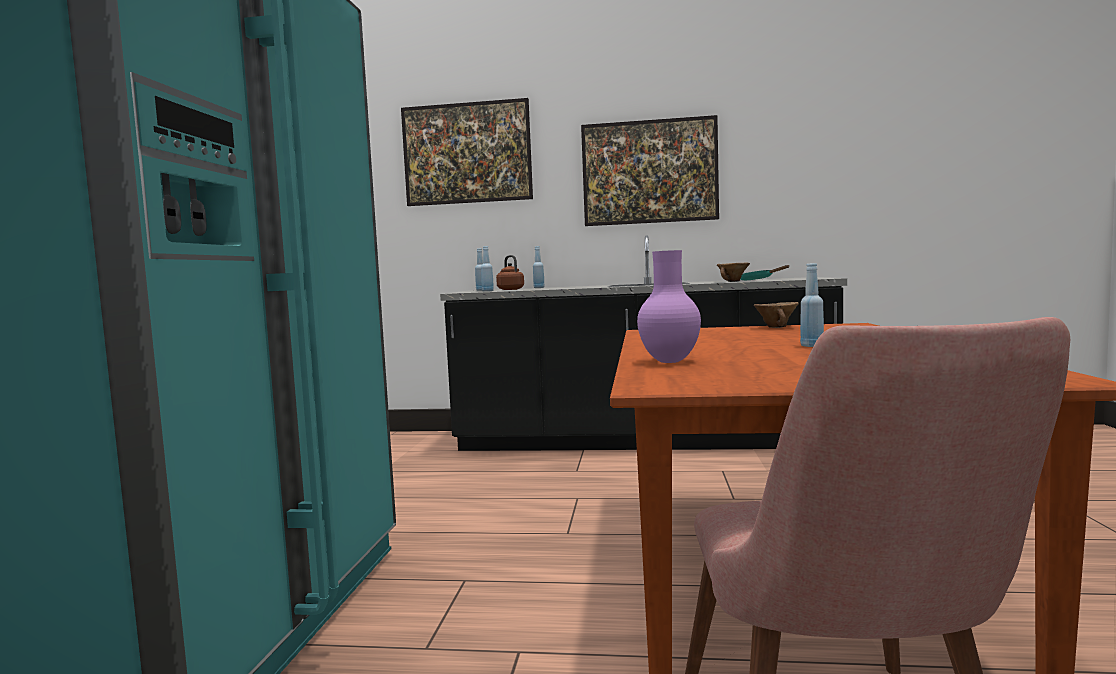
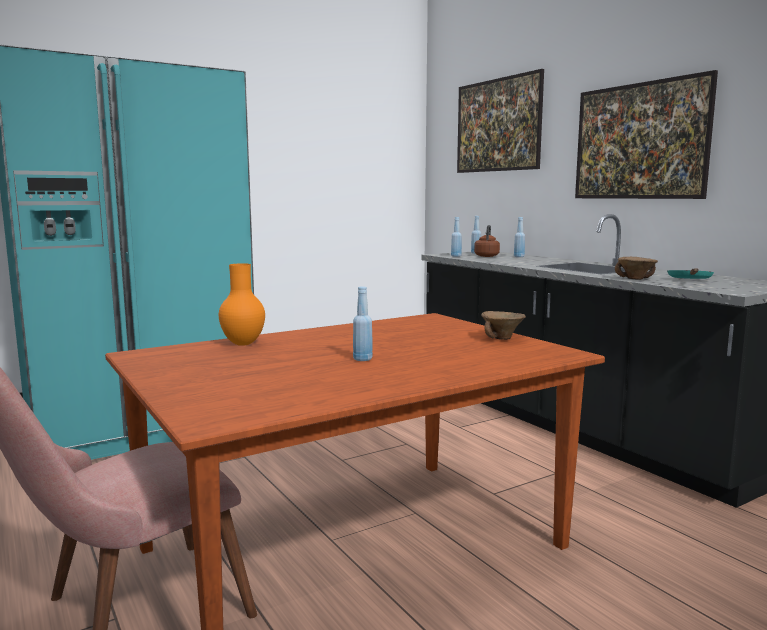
camera: 50 degrees right, 5 degrees up
(671, 361) = (243, 344): purple vase -> orange vase

